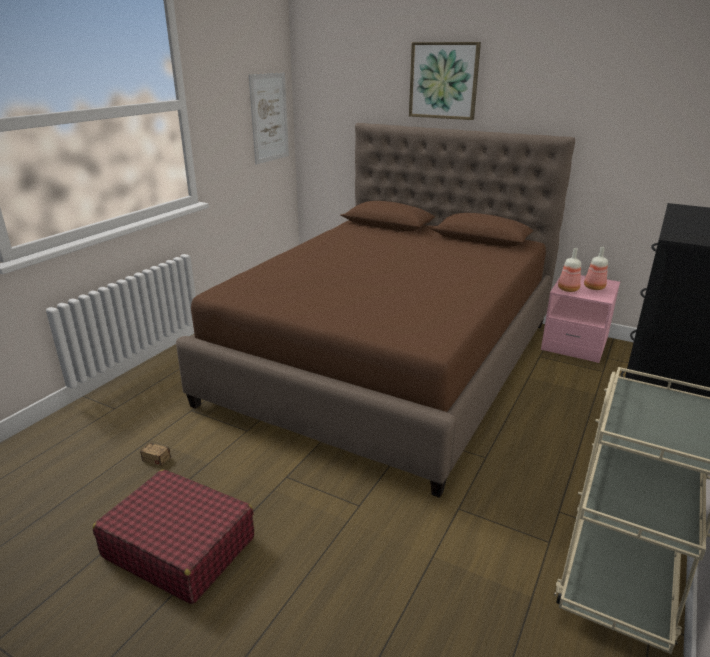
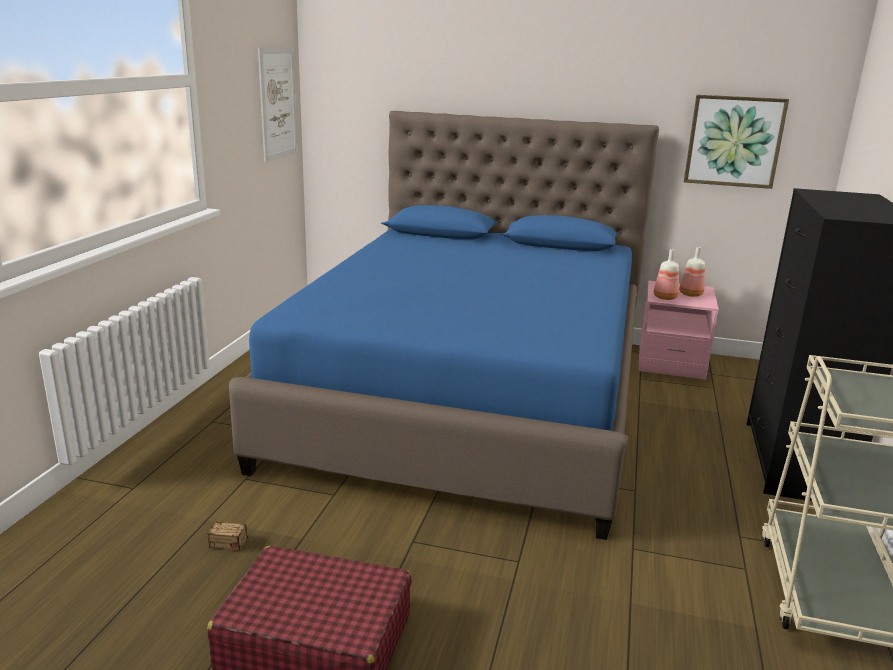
camera: 15 degrees left, 5 degrees down
(388, 361) = (471, 397): brown bed -> blue bed
(444, 80) = (500, 61): picture -> picture (734, 141)

